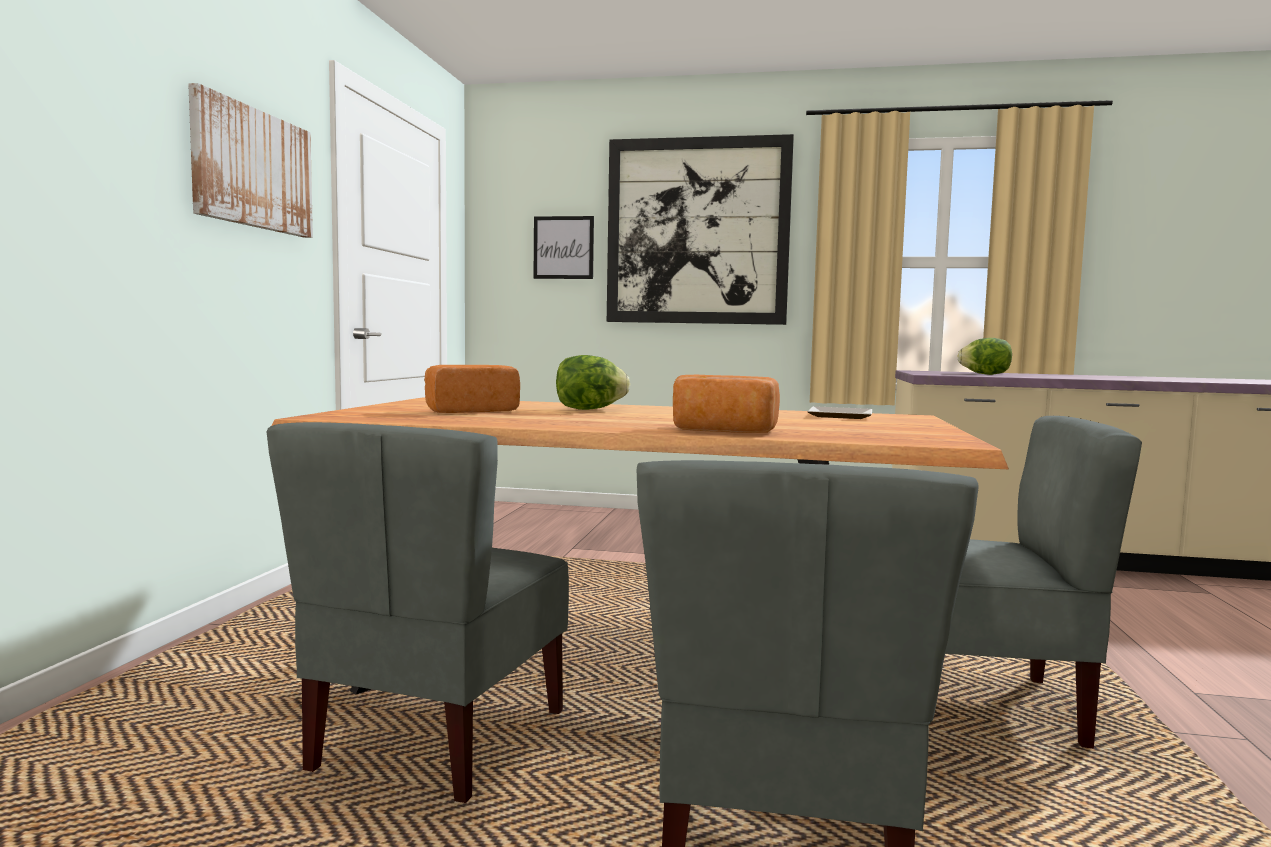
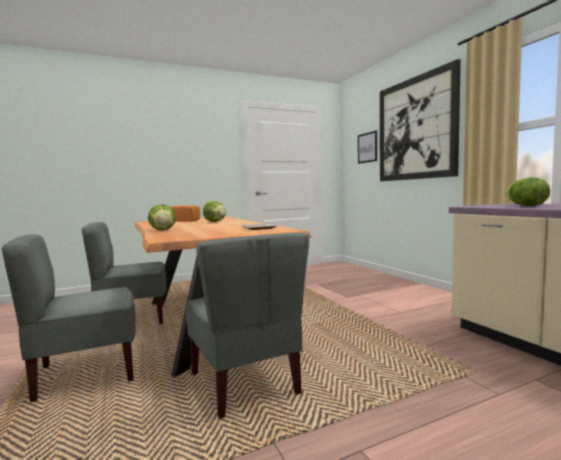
camera: 55 degrees right, 0 degrees up
(253, 169) = (200, 145): picture -> none
(723, 431) = (163, 230): bread -> lettuce

